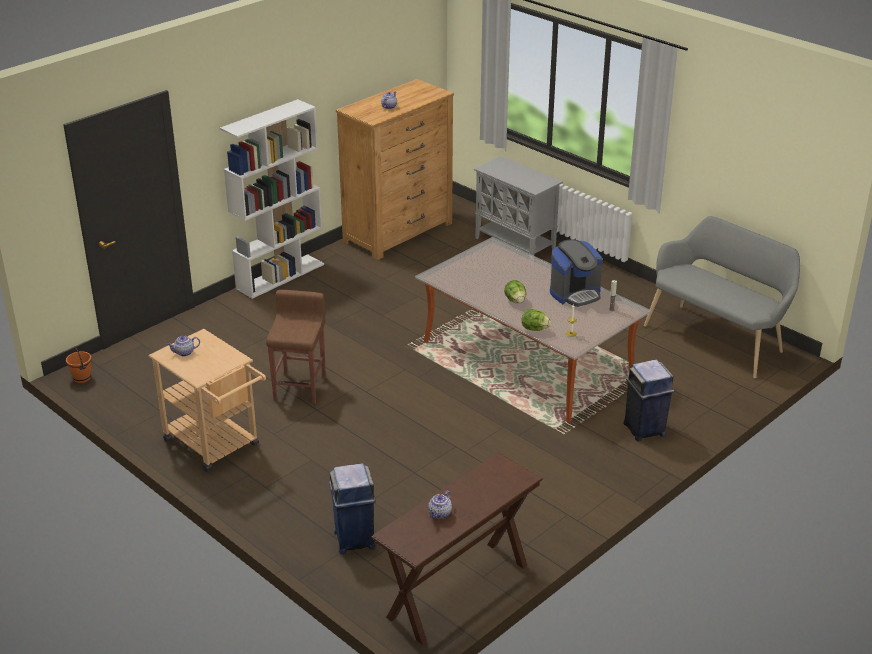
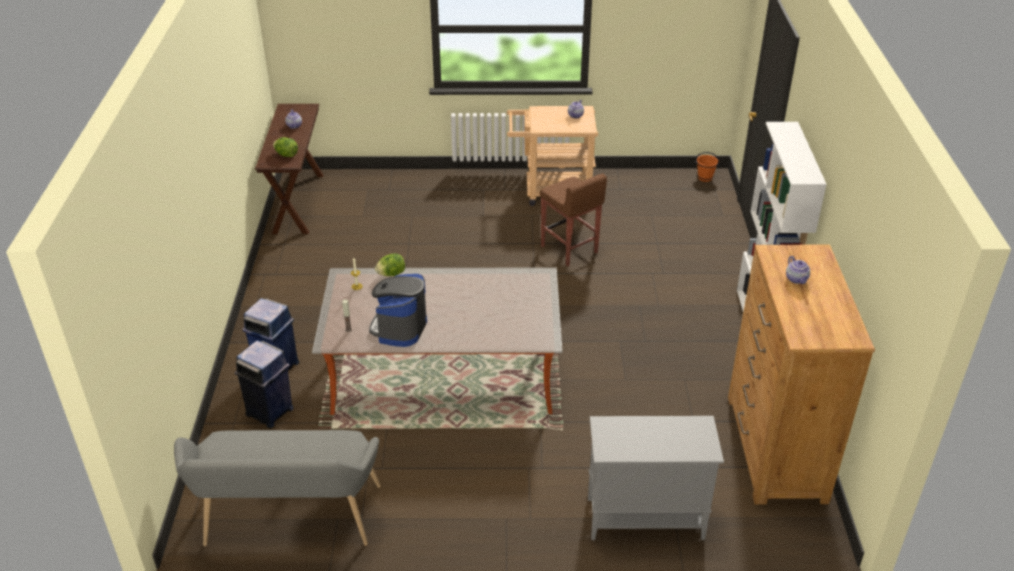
camera: 135 degrees right, 5 degrees up
(354, 539) = (391, 194): blue trash can -> blue trash can (270, 412)
(515, 301) = (441, 291): lettuce -> lettuce (286, 155)

